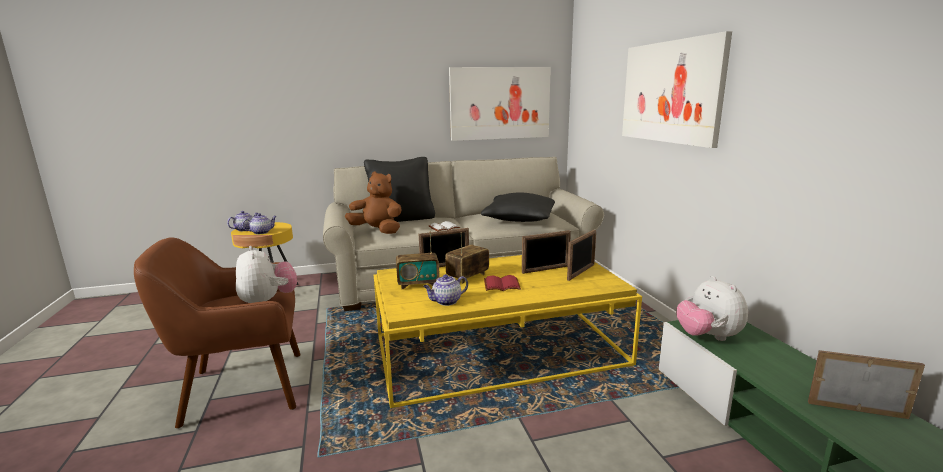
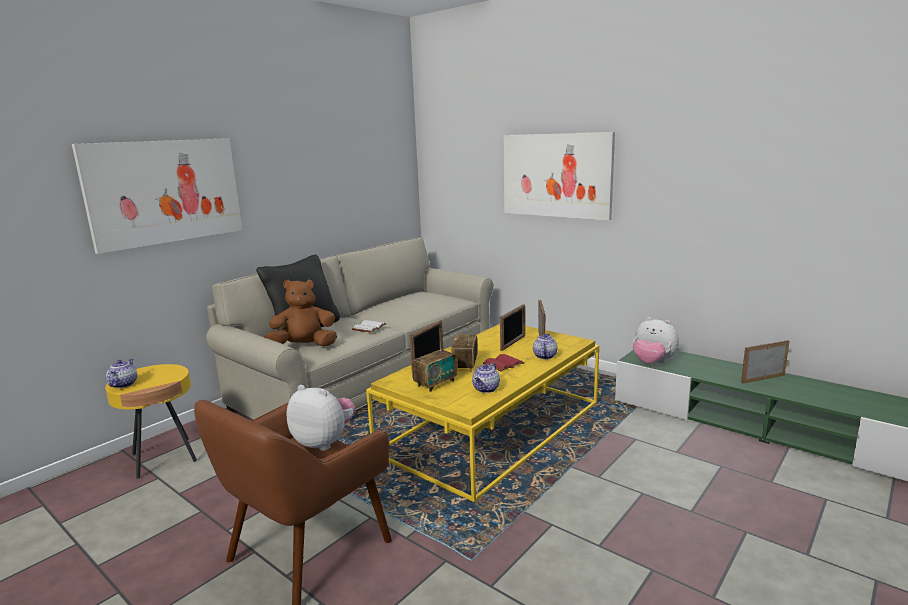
camera: 35 degrees left, 0 degrees up
(262, 232) = (159, 381): teapot -> teapot (544, 356)
(500, 103) = (363, 187): picture -> picture (165, 191)
(519, 219) = (423, 304): black pillow -> none

